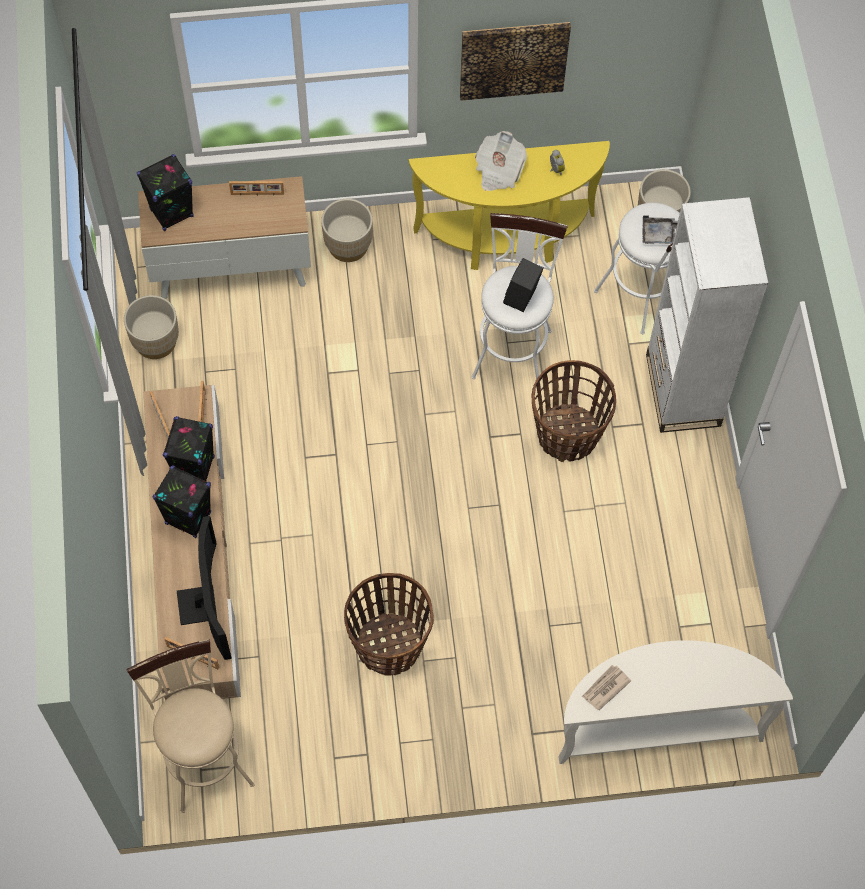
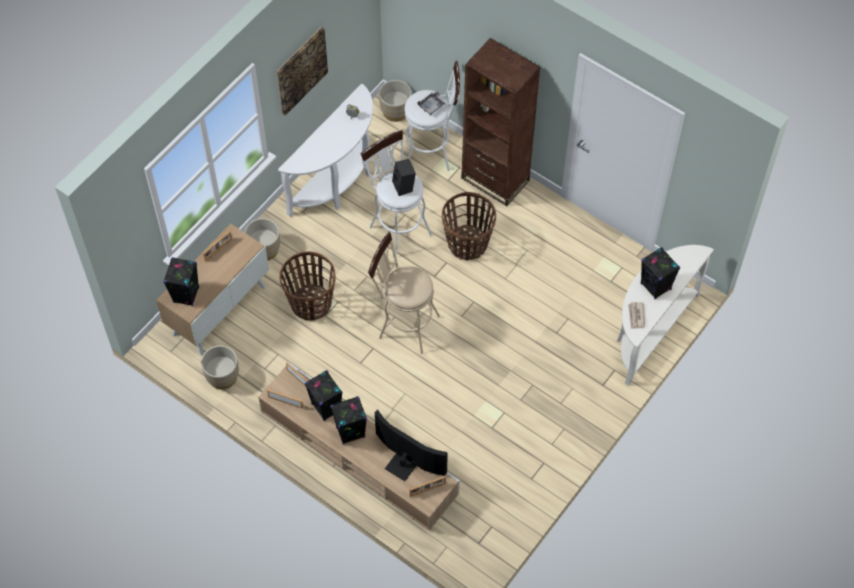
camera: 45 degrees left, 5 degrees down
(202, 756) = (472, 536): beige stool -> beige stool (404, 325)
(389, 644) = (497, 407): basket -> basket (310, 303)
(498, 171) = (327, 139): newspaper -> none
(506, 241) = (338, 182): yellow console table -> white console table
(669, 676) = (655, 286): none -> black speaker
(682, 390) = (495, 179): white bookcase -> brown bookcase

